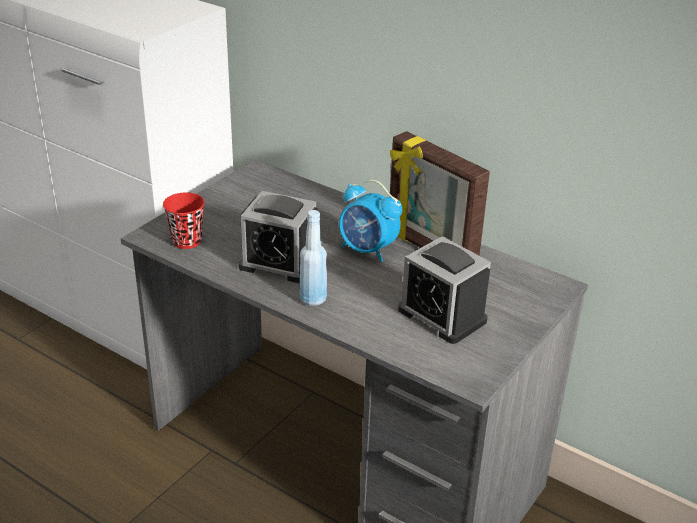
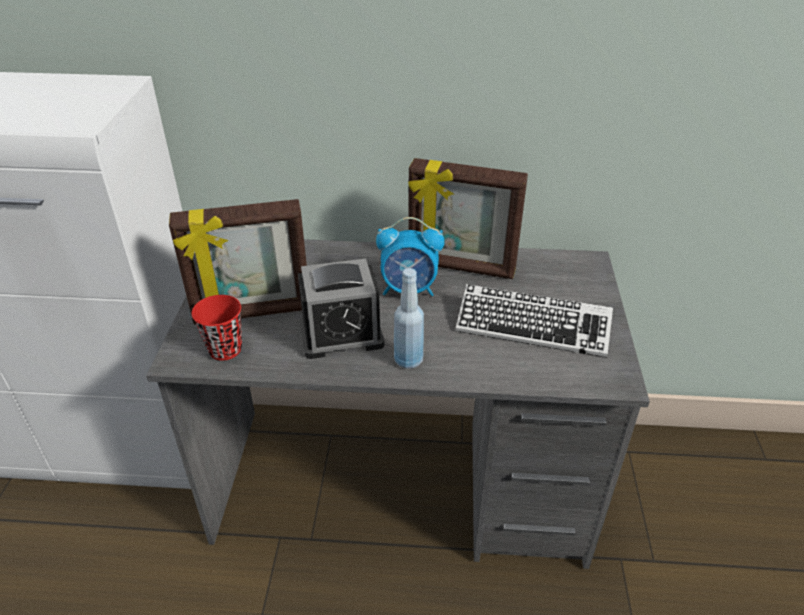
camera: 30 degrees left, 5 degrees up
(229, 224) = (253, 313): none -> picture frame
(442, 315) = (532, 327): alarm clock -> keyboard

